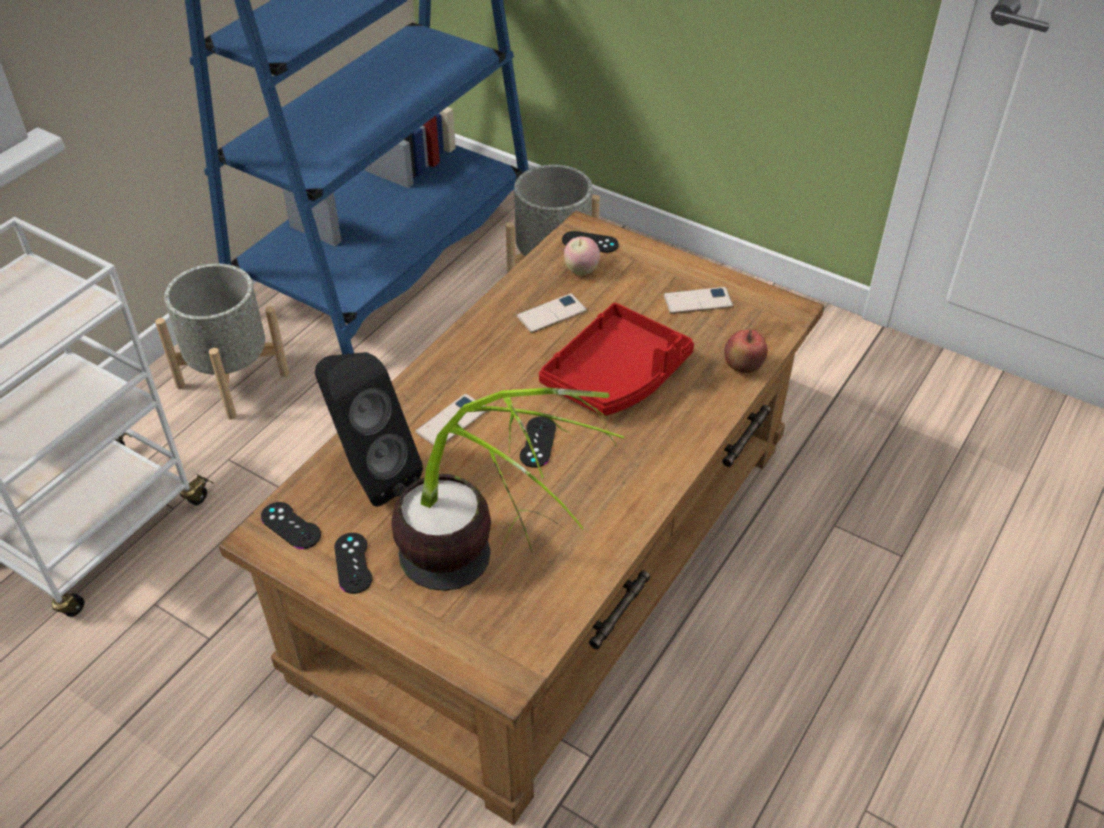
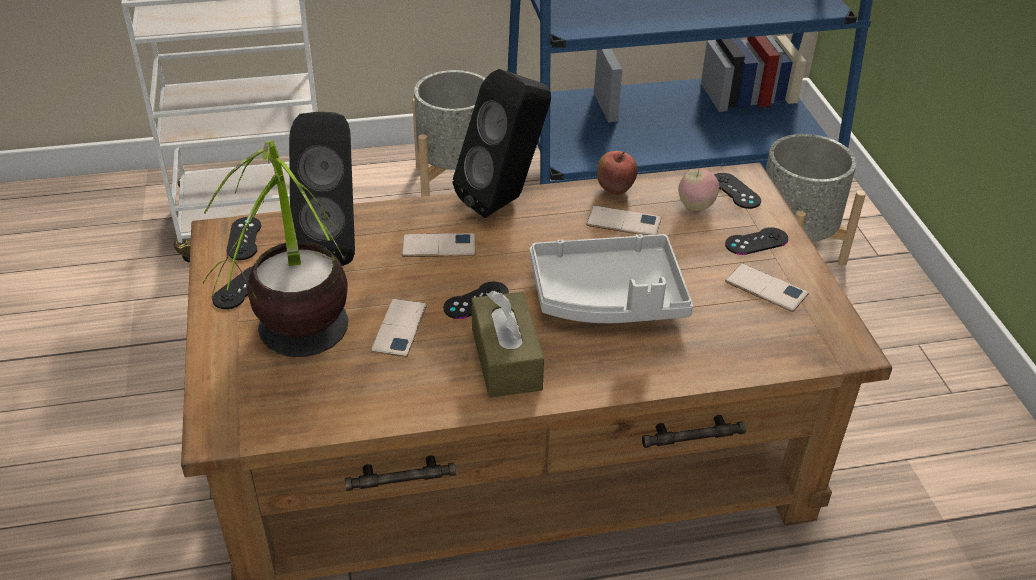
camera: 45 degrees right, 5 degrees down
(448, 352) = (505, 200): none -> black speaker
(516, 502) = (399, 328): none -> phone
(616, 467) = (506, 359): none -> brown tissue box
(617, 376) = (608, 297): red tray -> grey tray
(650, 271) = (756, 241): none -> black game controller
(743, 367) = (729, 363): apple -> apple (614, 190)

